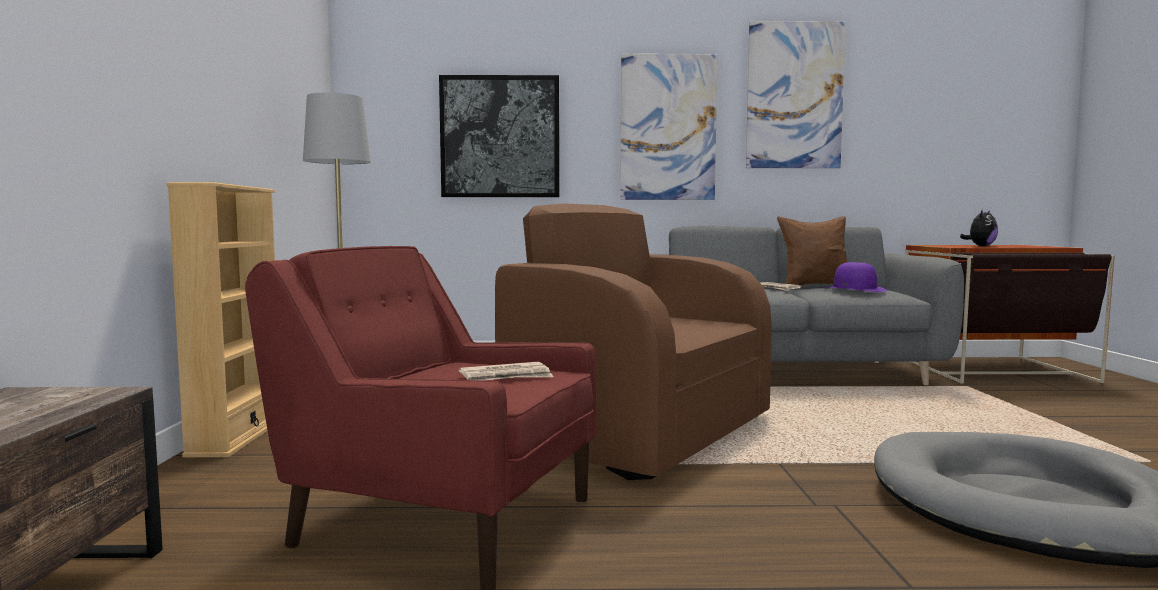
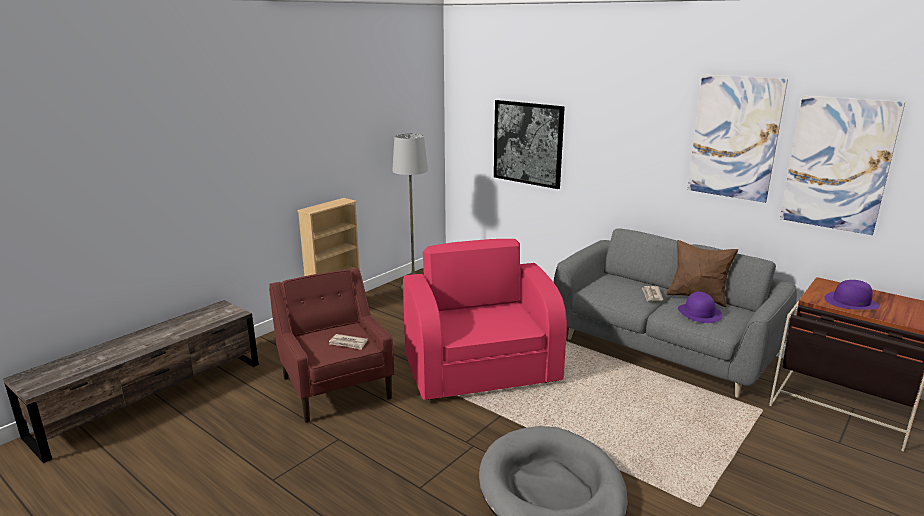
camera: 40 degrees right, 15 degrees up
(642, 432) = (482, 369): brown armchair -> pink armchair
(668, 127) = (633, 151): picture -> picture (837, 164)
(980, 246) = (851, 302): plush toy -> purple hat

